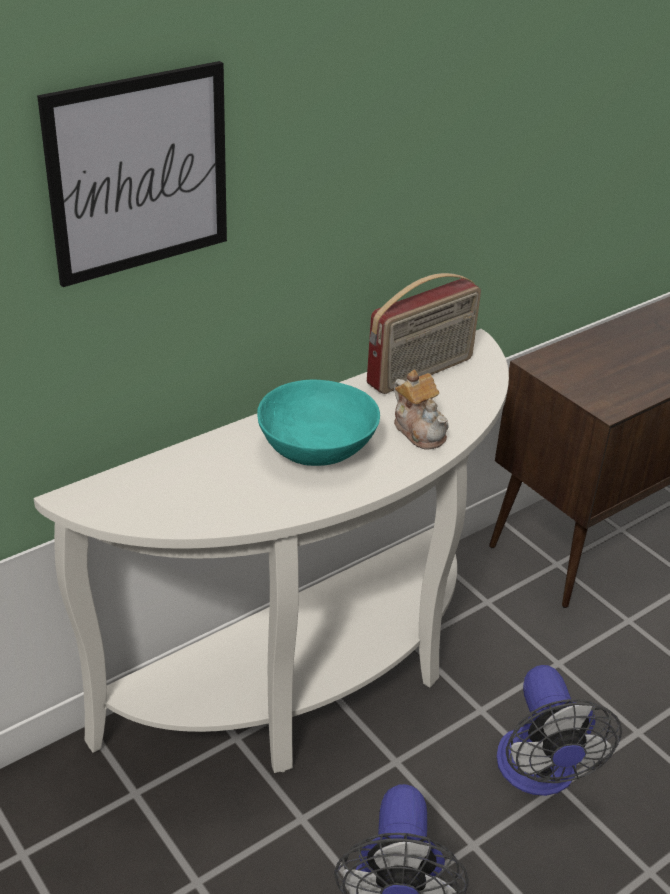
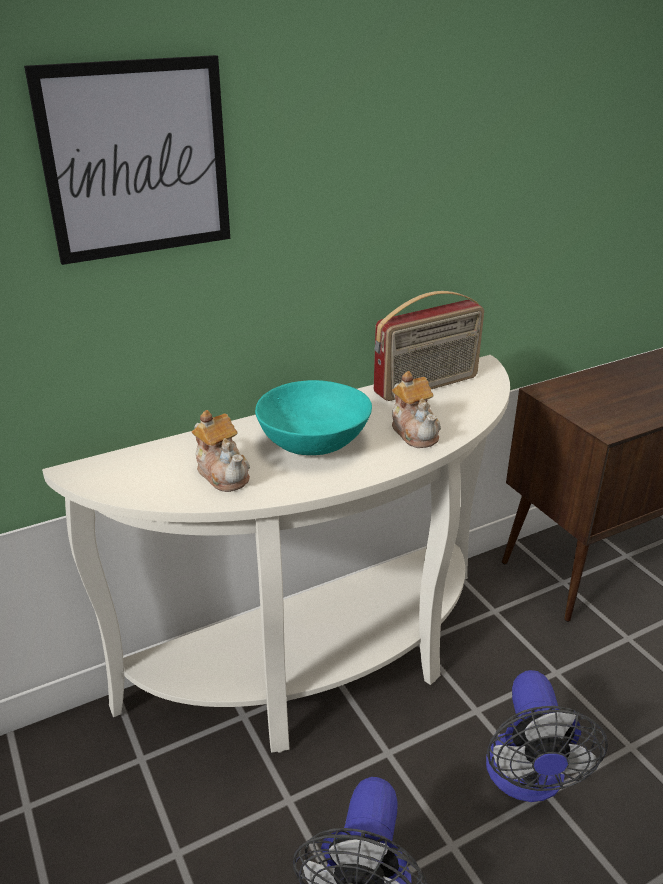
camera: 10 degrees right, 5 degrees down
(232, 491) = (223, 473): none -> teapot

